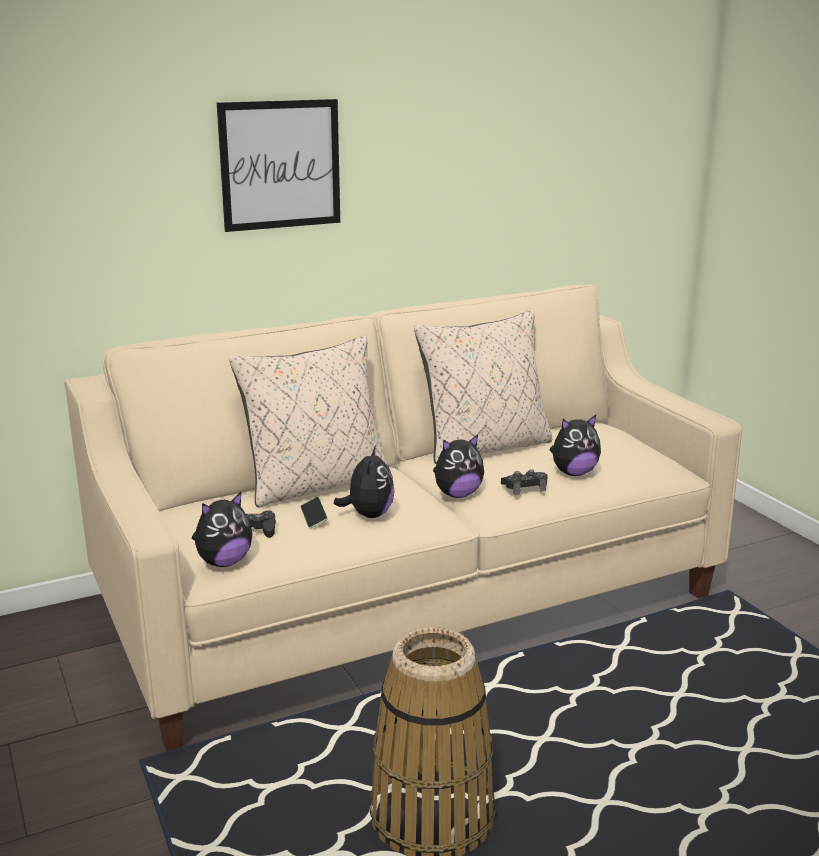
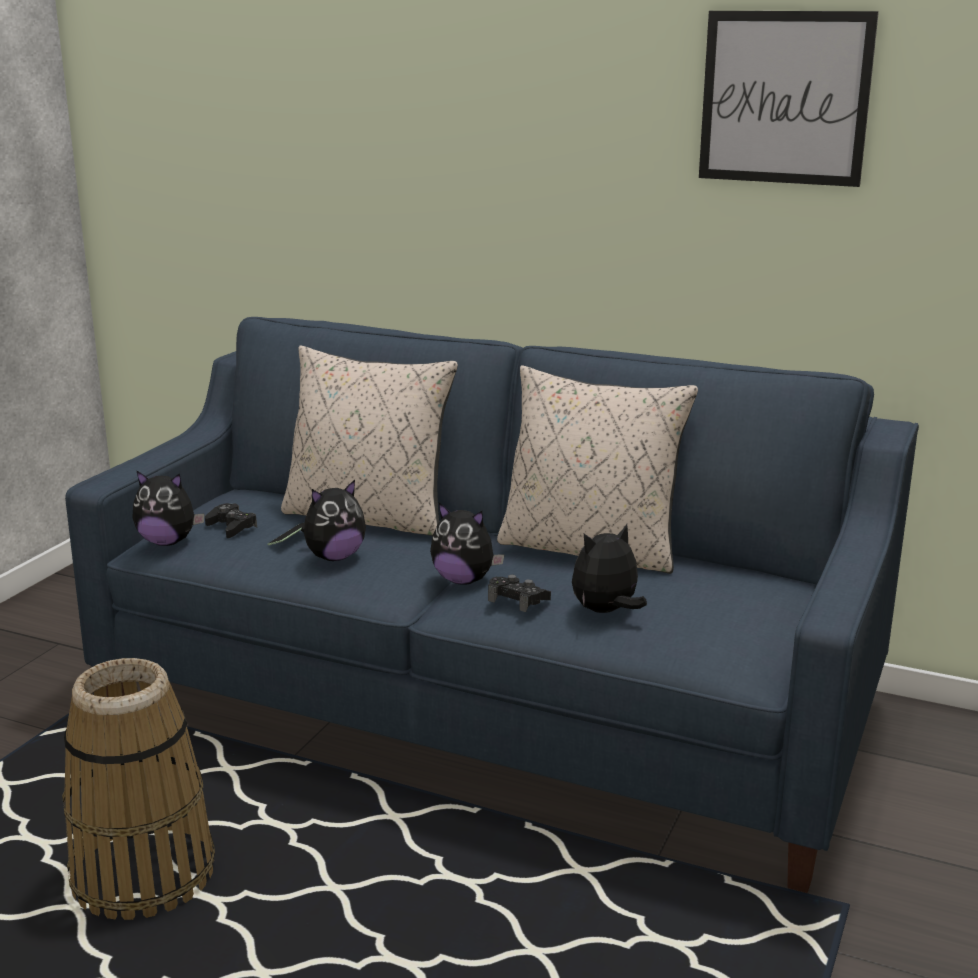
camera: 50 degrees right, 0 degrees up
(280, 165) = (491, 149): picture -> picture (785, 98)
(408, 599) = (490, 704): beige sofa -> blue sofa
(573, 473) = (606, 612): plush toy -> plush toy turned 120 degrees clockwise

